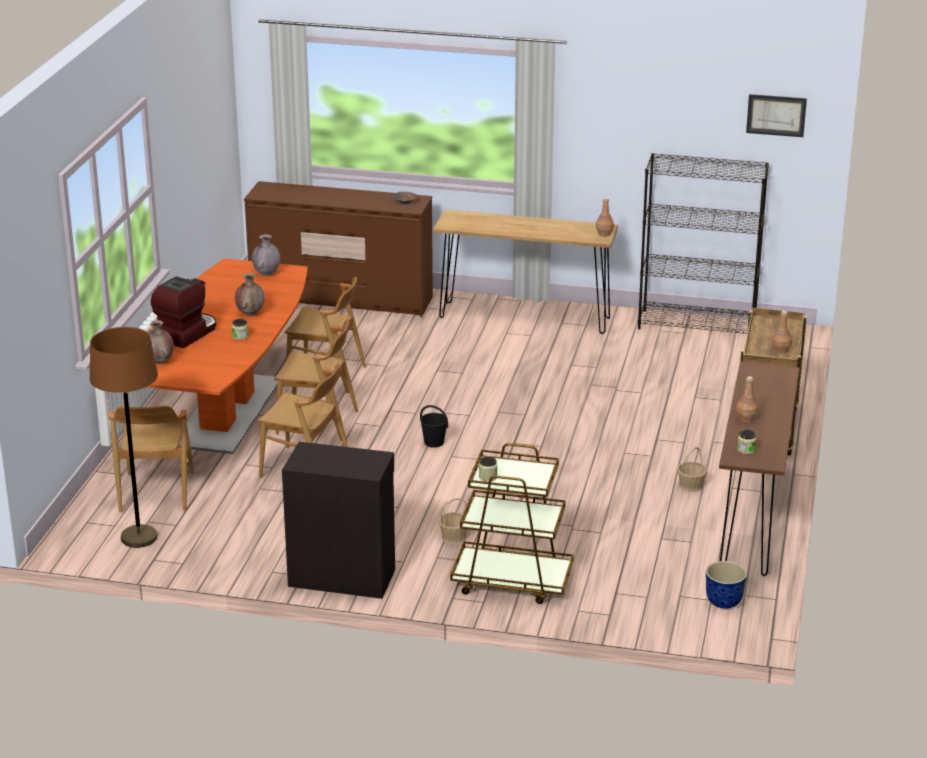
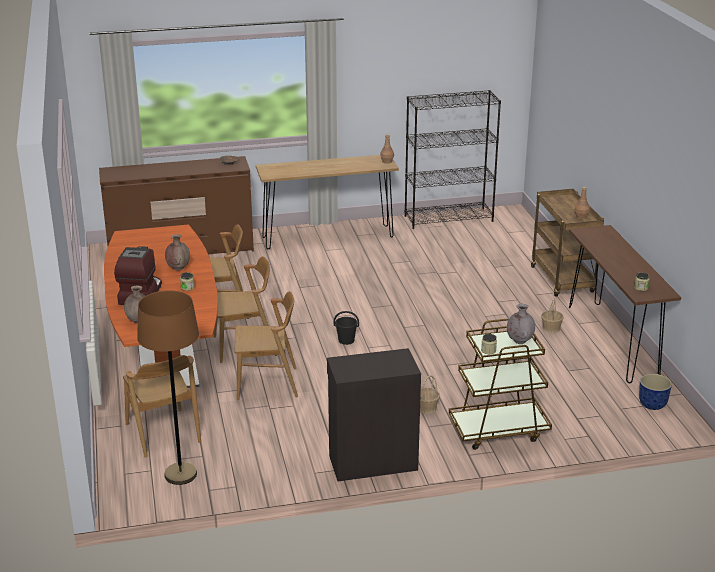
camera: 25 degrees left, 0 degrees up
(266, 273) = (161, 235): grey vase -> grey vase (519, 341)
(746, 418) = (617, 266): brown bottle -> none
(776, 115) = (493, 54): picture -> none

